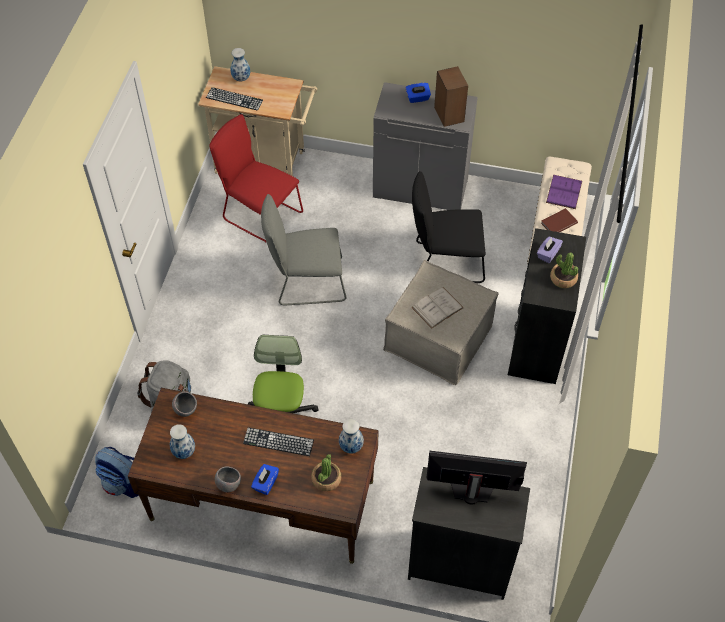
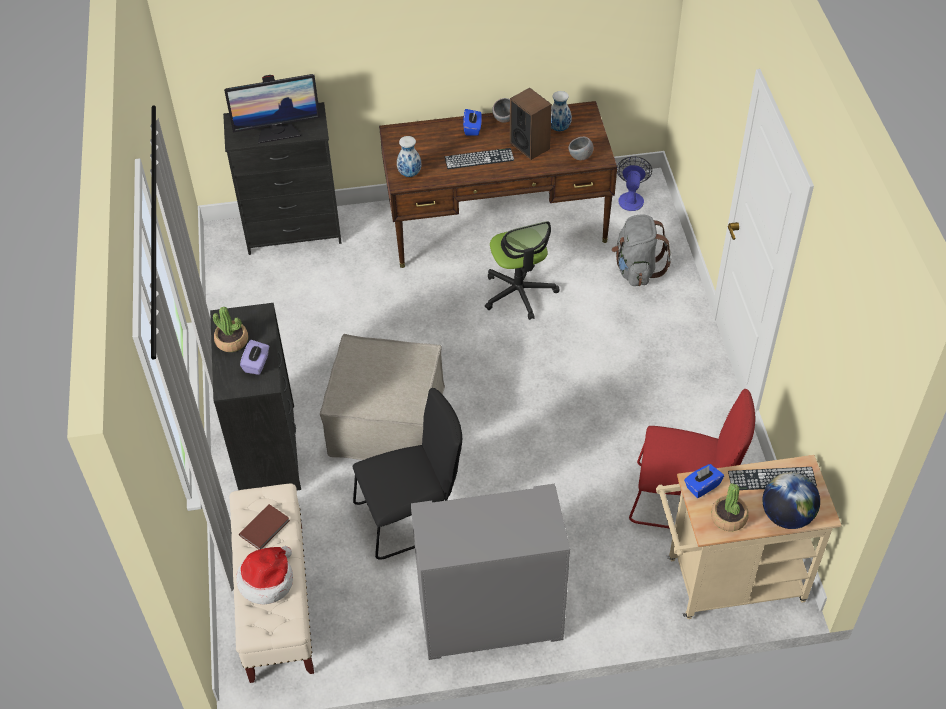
camera: 160 degrees right, 5 degrees down
(124, 483) = (631, 198): backpack -> fan
(241, 79) = (786, 515): vase -> globe
(306, 283) = (572, 433): grey chair -> none
(326, 479) = (420, 146): potted plant -> potted plant (728, 517)
(417, 98) = (507, 536): blue tissue box -> blue tissue box (702, 486)
(437, 307) = (386, 371): white book -> none
(449, 114) = (450, 523): speaker -> speaker (529, 145)
(564, 191) = (267, 580): purple book -> hat

